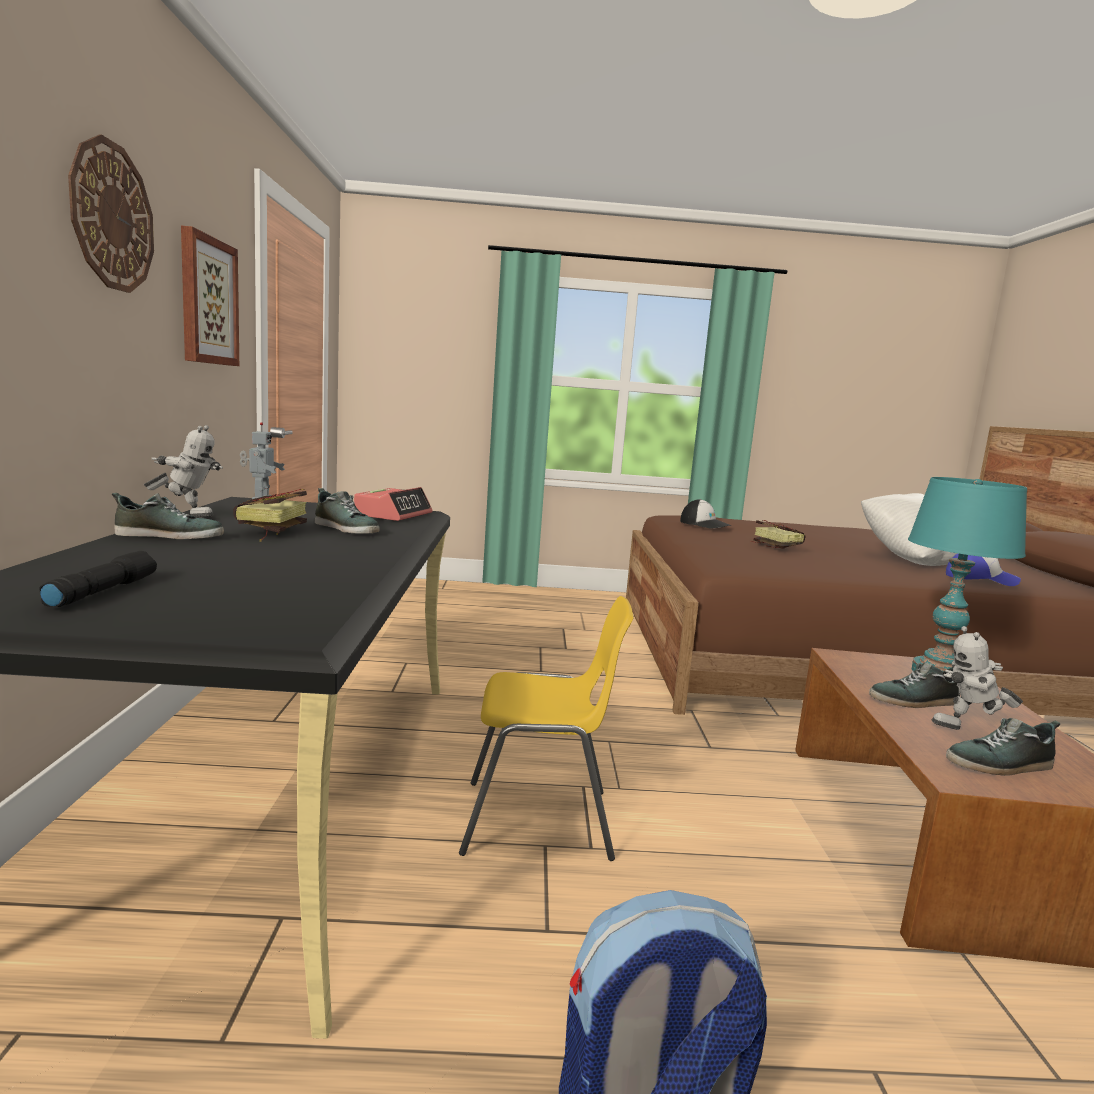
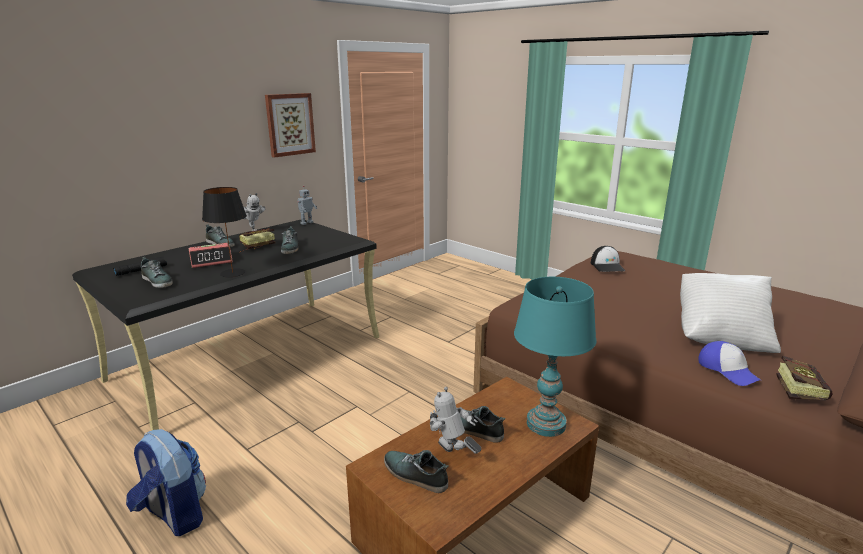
camera: 45 degrees right, 10 degrees up
(112, 217) = (212, 107): wall clock -> none
(220, 599) = (158, 281): none -> shoe
(355, 566) = (233, 273): none -> black table lamp
(393, 514) = (337, 240): alarm clock -> alarm clock (211, 261)
(539, 821) = (313, 411): yellow chair -> none
(773, 547) = (610, 297): book -> book (797, 390)

